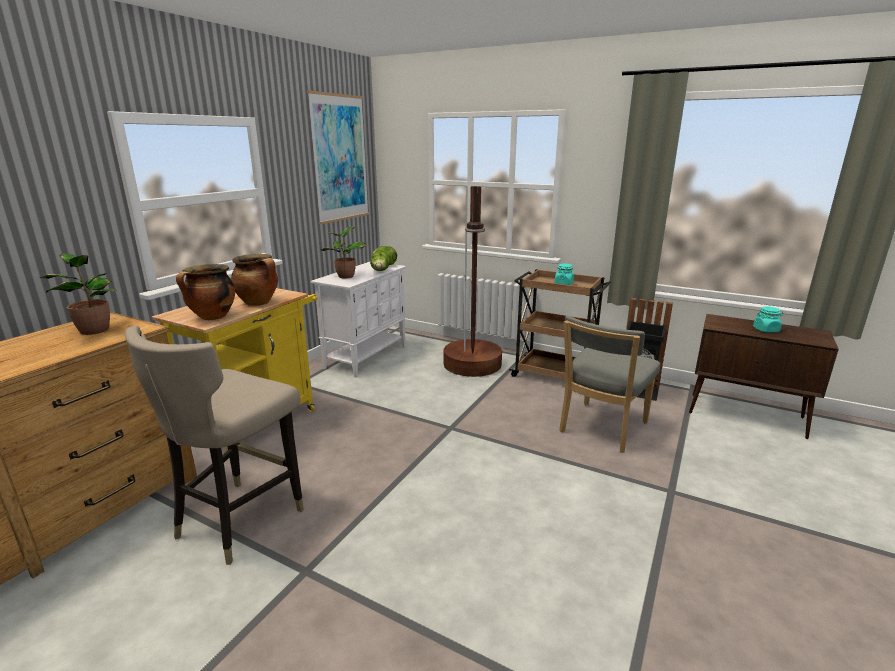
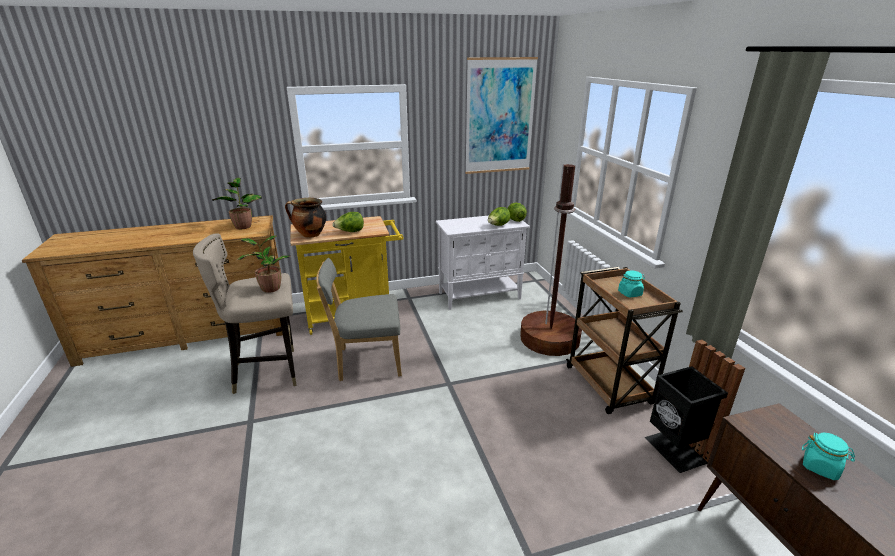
camera: 45 degrees right, 5 degrees up
(259, 303) = (350, 232): cooking pot -> lettuce
(345, 276) = (463, 223): potted plant -> potted plant (269, 288)
(601, 429) = (565, 460): grey chair -> grey chair (366, 362)

